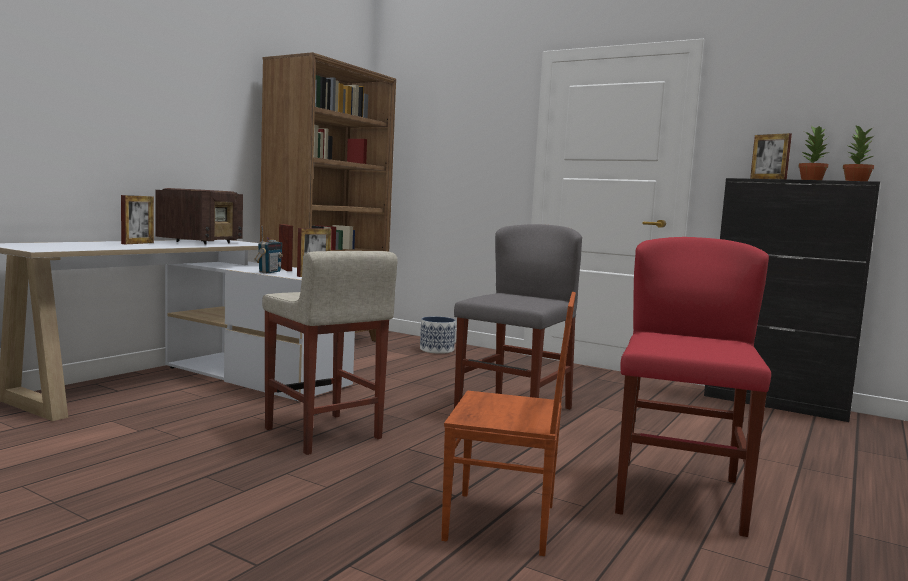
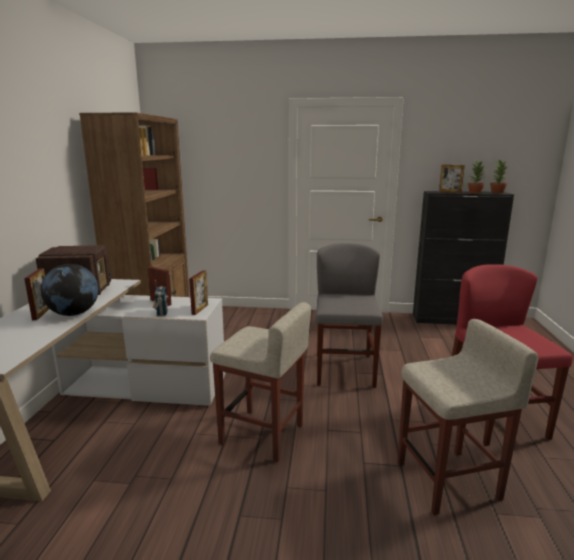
camera: 25 degrees left, 10 degrees up
(163, 246) = (74, 314): none -> globe
(436, 350) = (234, 318): planter -> none
(502, 523) = (449, 480): brown chair -> beige stool

